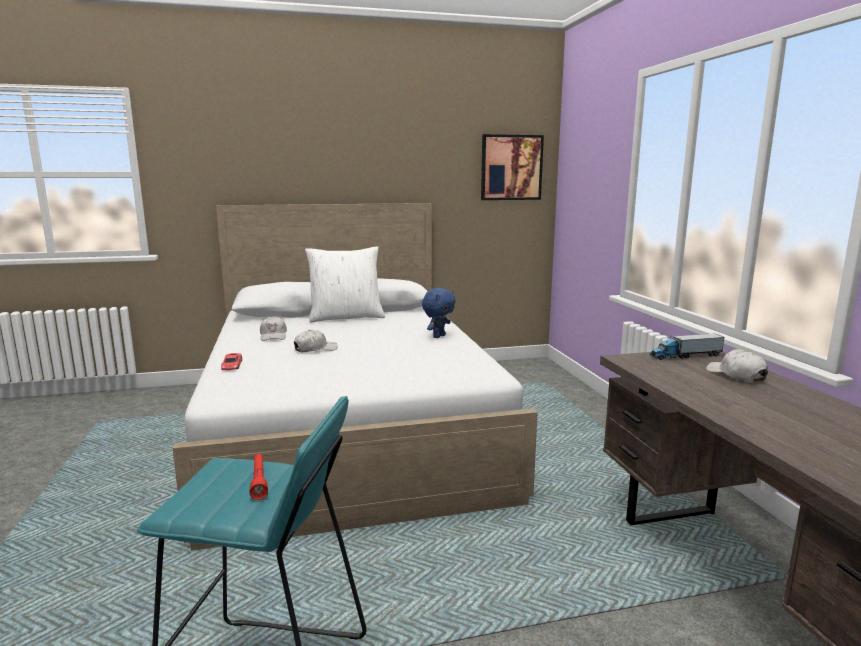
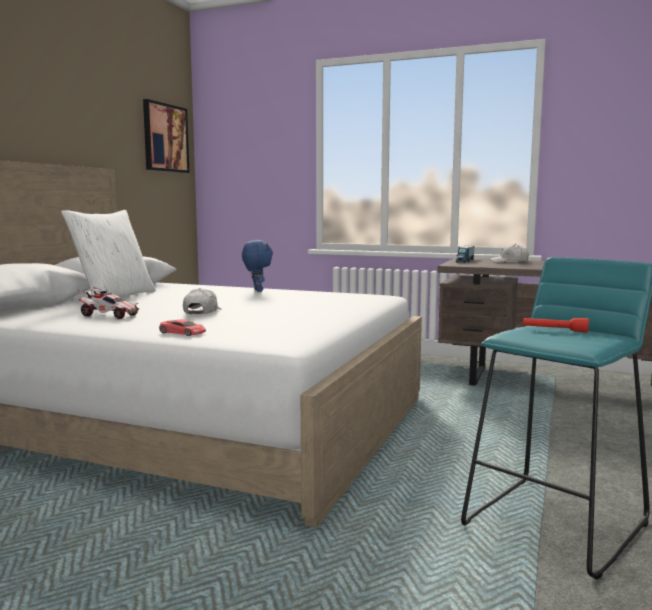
camera: 55 degrees left, 5 degrees down
(273, 336) = (110, 315): white cap -> toy car

